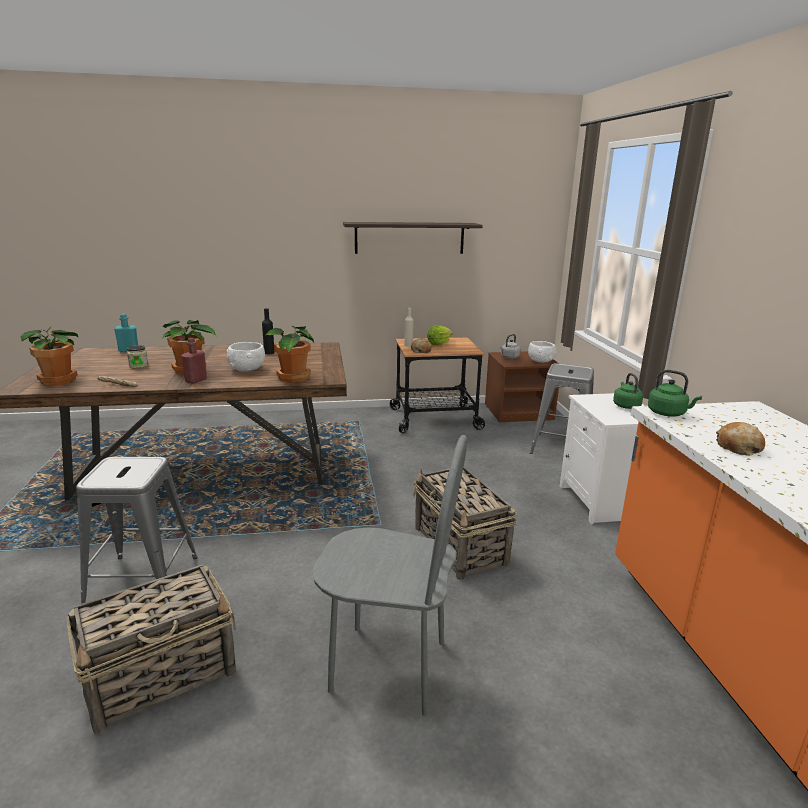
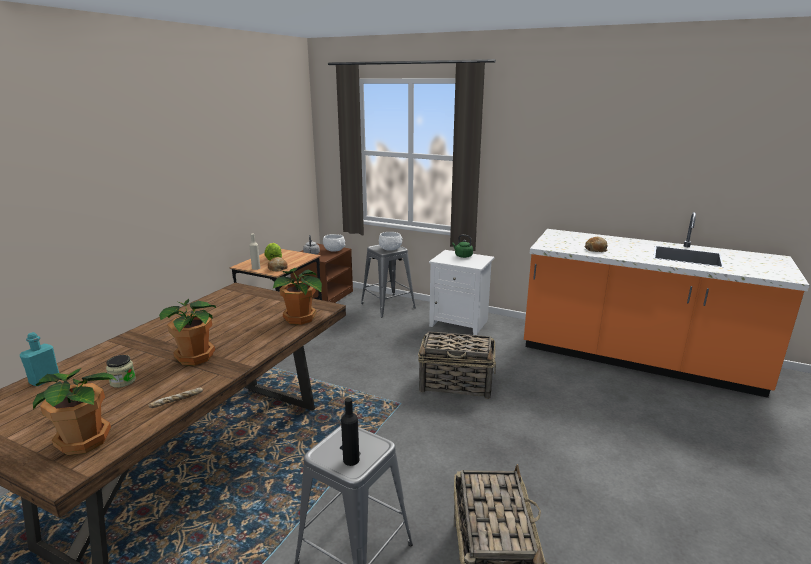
camera: 55 degrees left, 0 degrees up
(196, 380) = (233, 359): red bottle -> none
(247, 369) = (242, 331): white bowl -> white bowl (390, 249)
(269, 353) = (210, 313): black bottle -> black bottle (351, 460)
(388, 666) = (548, 454): grey chair -> none
(409, 238) = (220, 169): shelf -> none
(668, 413) = (547, 246): green kettle -> none

